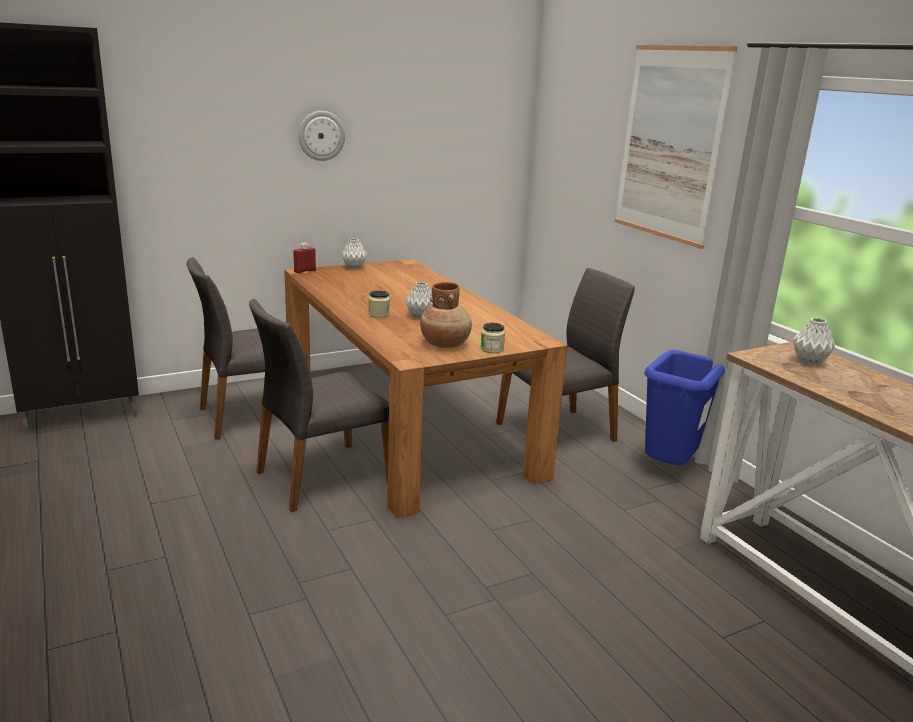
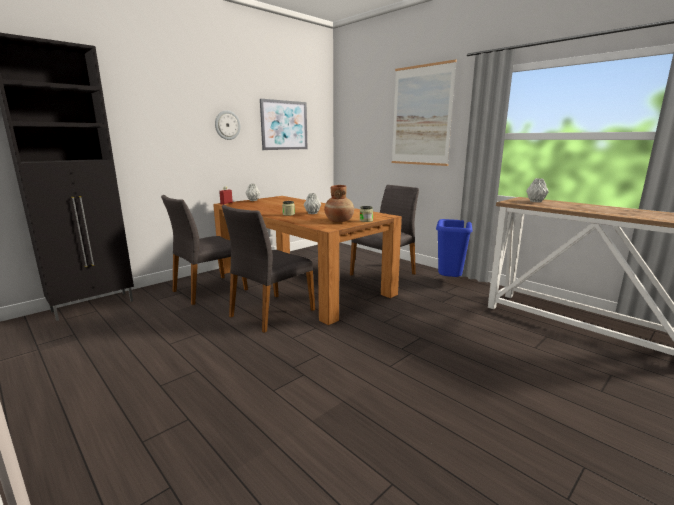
camera: 15 degrees left, 5 degrees down
(430, 133) = (284, 125): none -> picture

